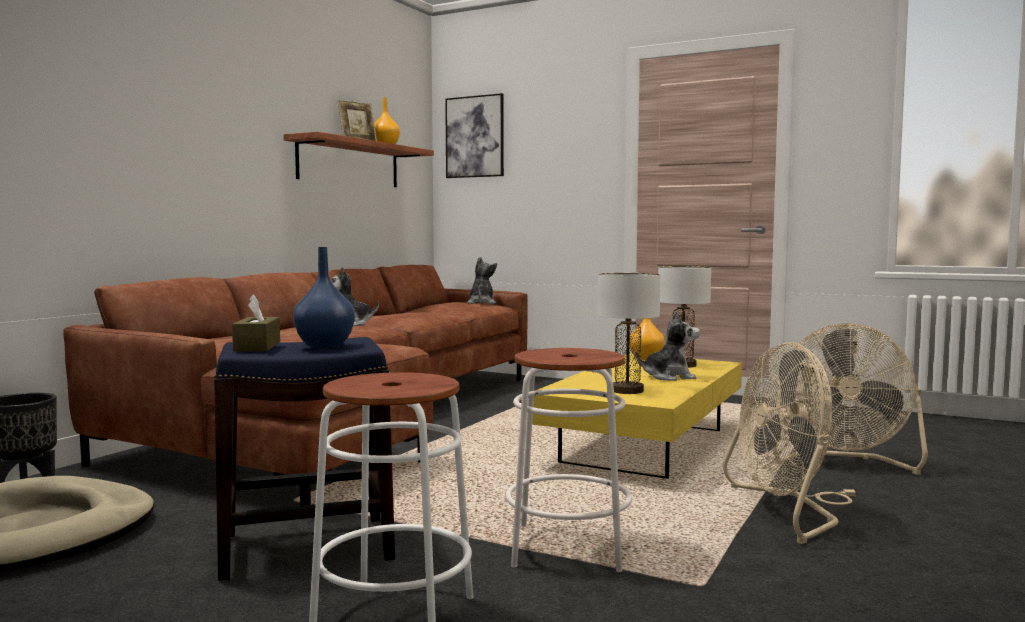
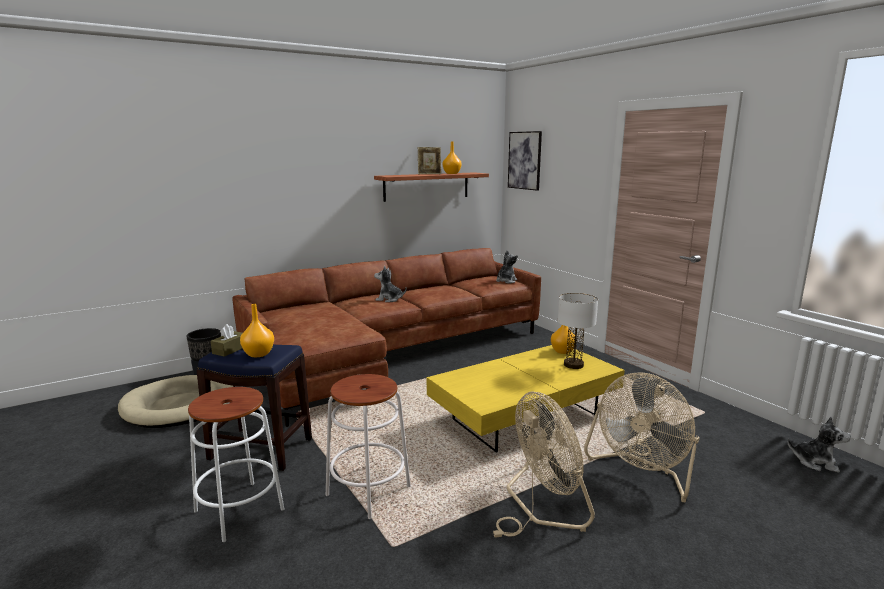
camera: 30 degrees right, 10 degrees up
(325, 345) = (258, 354): blue vase -> orange vase
(627, 390) = (486, 388): table lamp -> none
(669, 377) = (539, 378): plush toy -> plush toy (815, 462)
(791, 509) = (536, 505): beige fan -> beige fan turned 135 degrees clockwise

